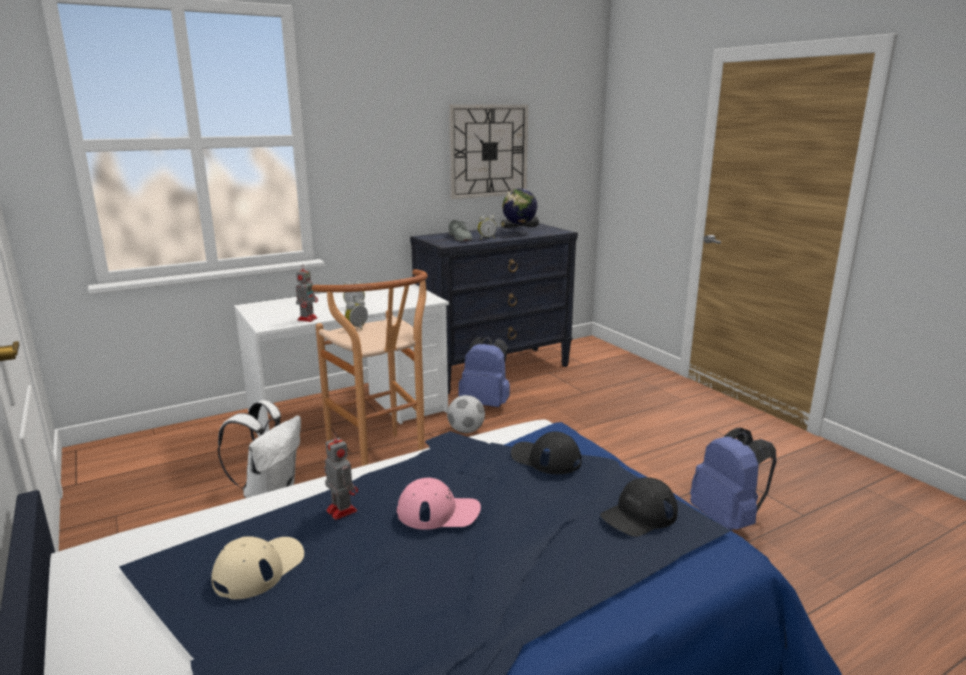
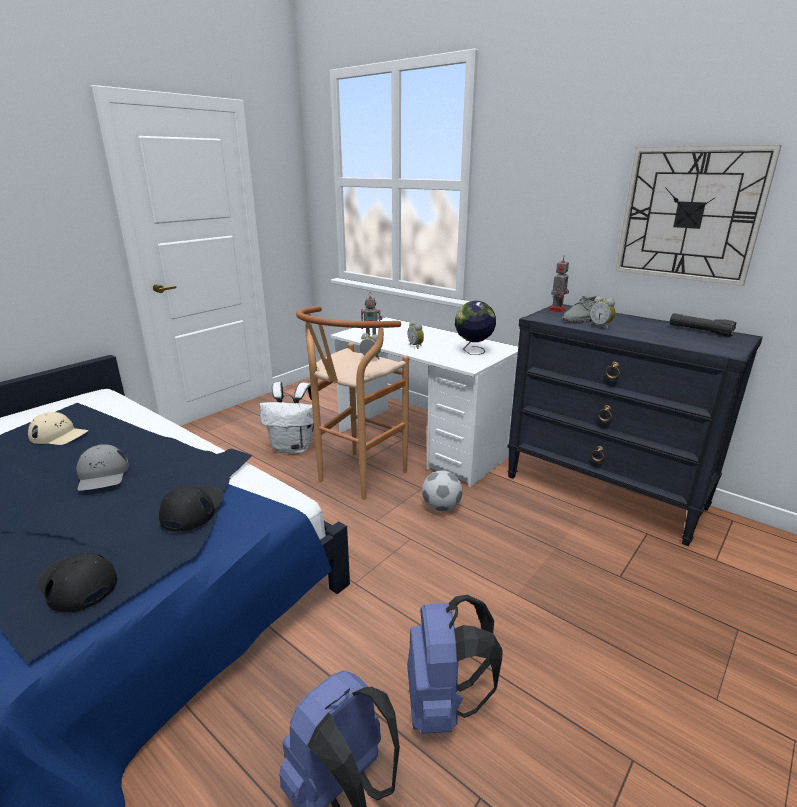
camera: 70 degrees right, 5 degrees up
(341, 510) = (120, 441): toy robot -> toy robot (557, 309)
(439, 512) = (102, 475): pink cap -> grey cap
(486, 404) = (511, 505): blue backpack -> blue backpack (443, 704)
(519, 233) = (662, 335): globe -> globe (473, 351)

